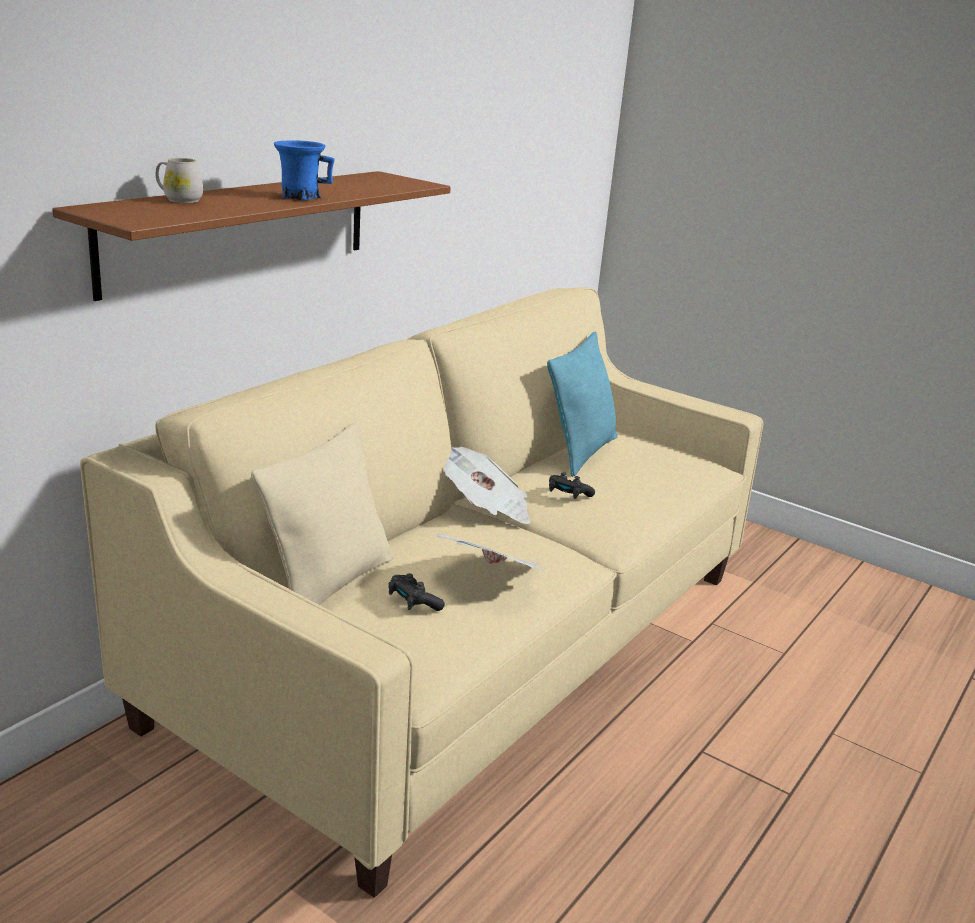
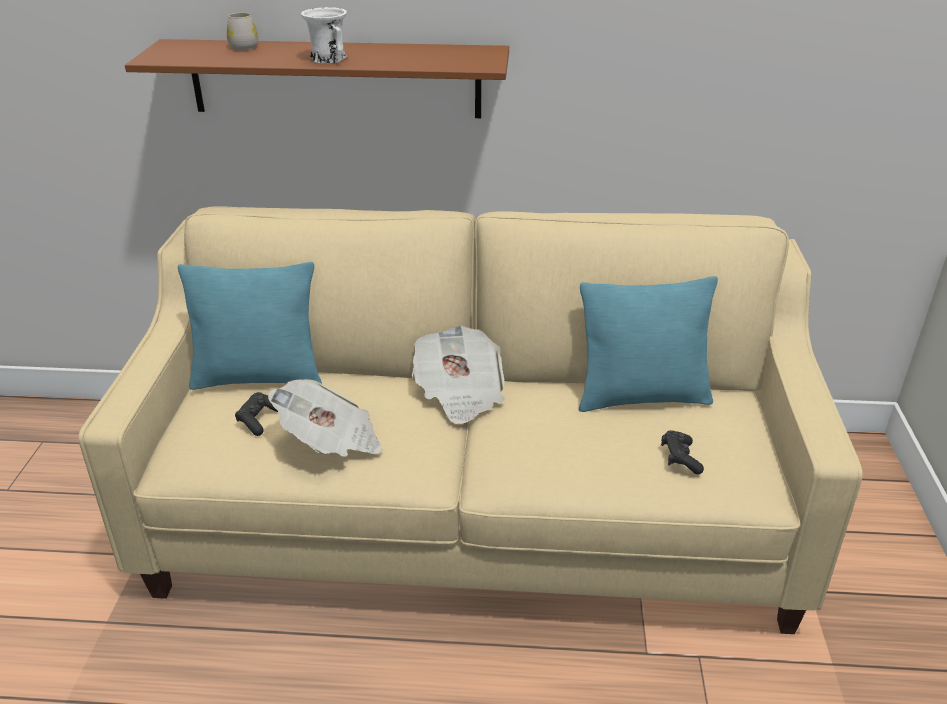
camera: 60 degrees right, 10 degrees up
(300, 197) = (328, 59): blue mug -> white mug
(329, 584) = (258, 377): beige pillow -> turquoise pillow
(568, 495) = (534, 422): black game controller -> black game controller (680, 459)

